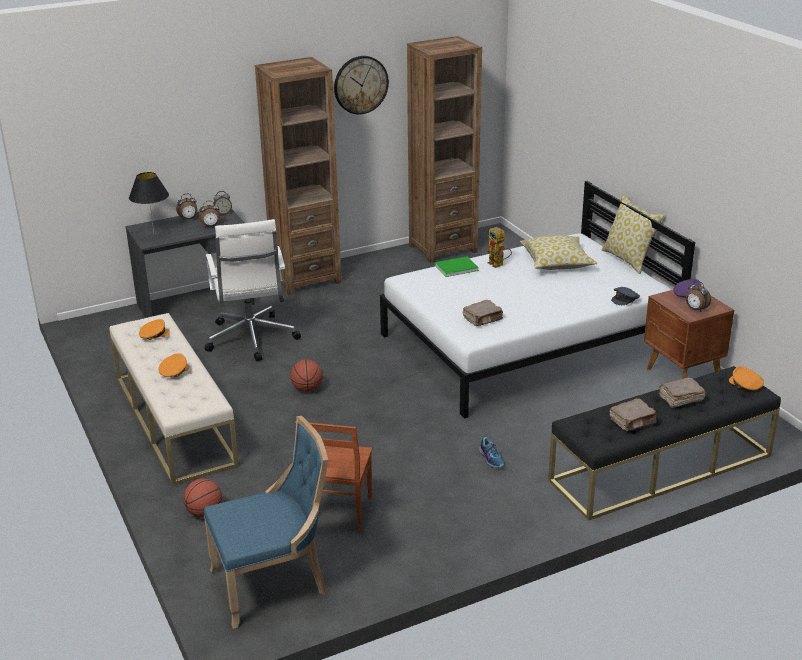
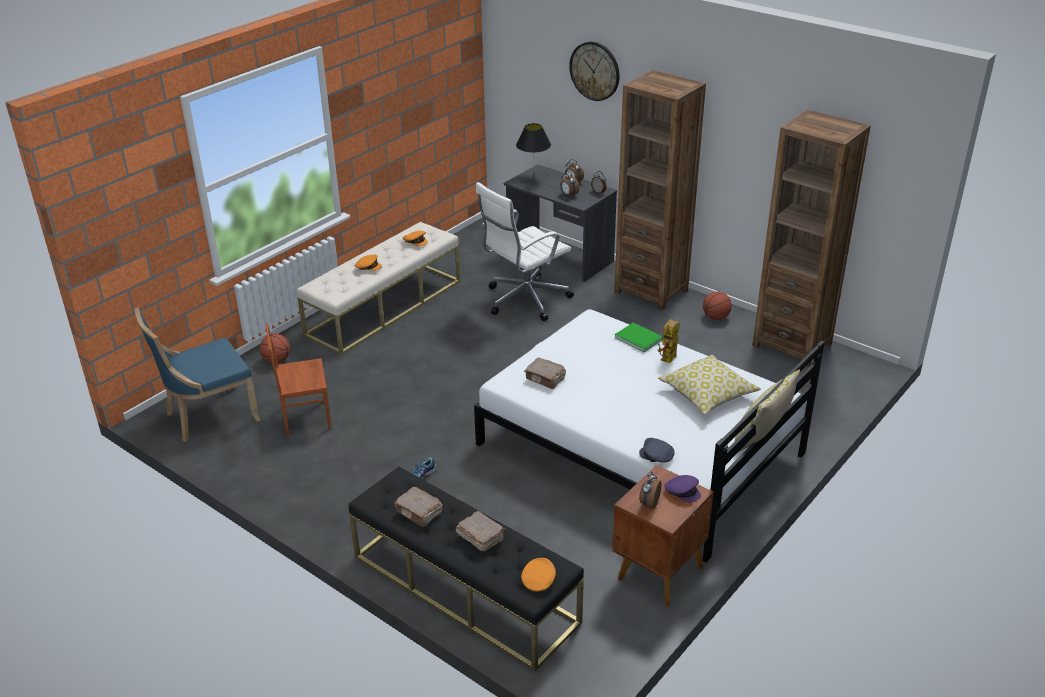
camera: 65 degrees right, 5 degrees up
(274, 583) = (208, 416): blue chair -> blue chair turned 105 degrees clockwise
(307, 389) = (467, 350): basketball -> basketball (715, 317)
(360, 85) = (755, 133): wall clock -> wall clock (595, 71)

